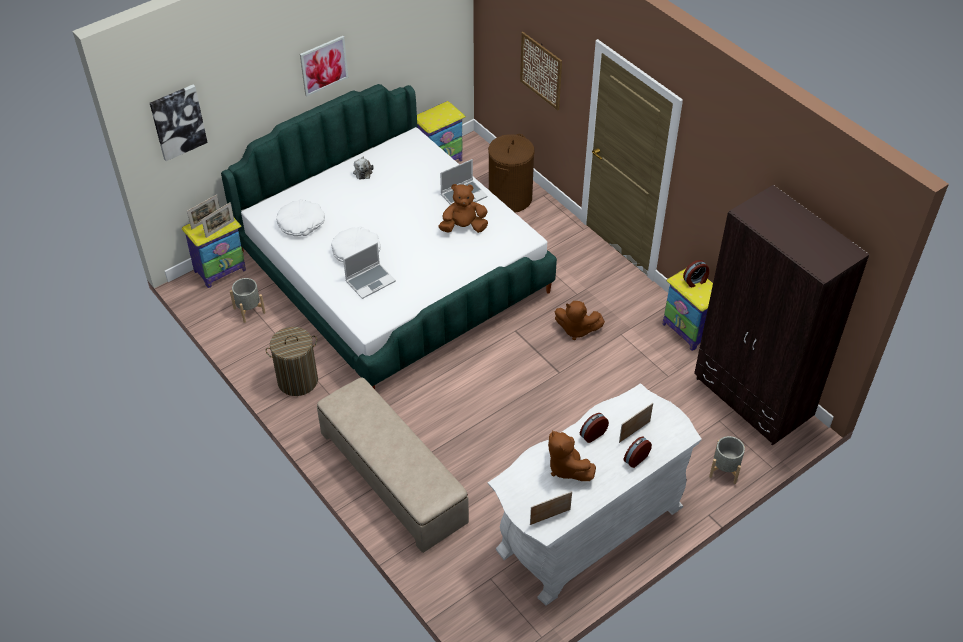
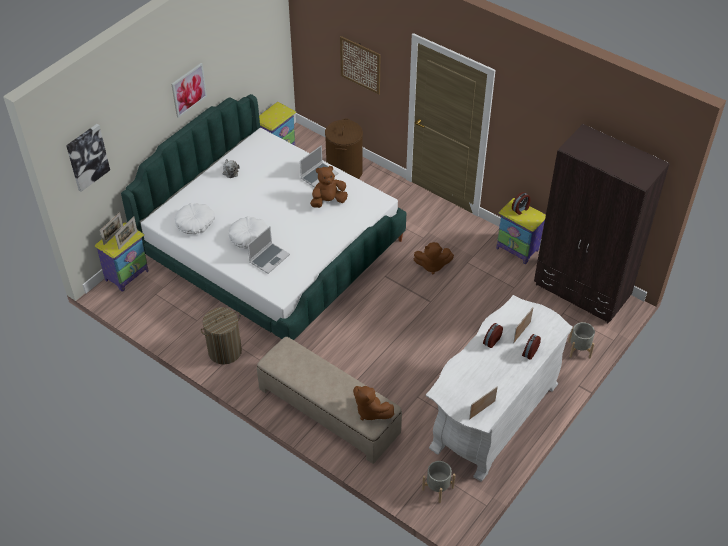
camera: 15 degrees left, 0 degrees up
(249, 310) = (163, 303): grey planter -> grey planter (437, 488)
(566, 467) = (481, 370): brown plush toy -> brown plush toy (370, 411)

